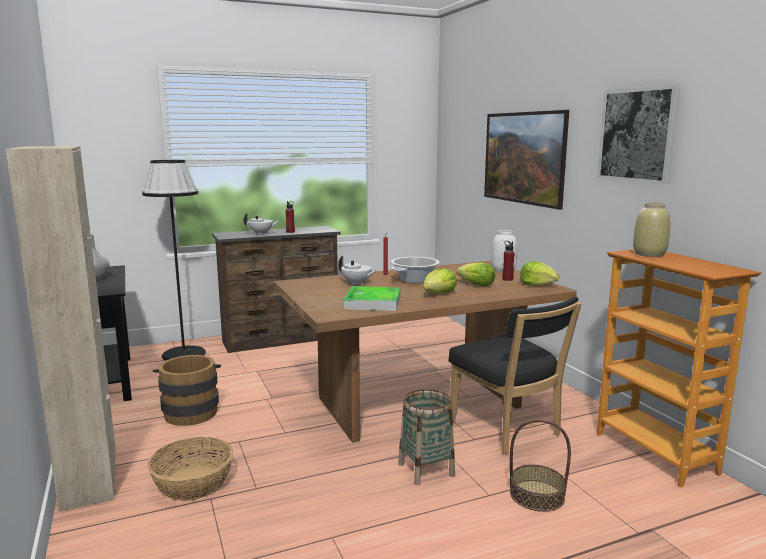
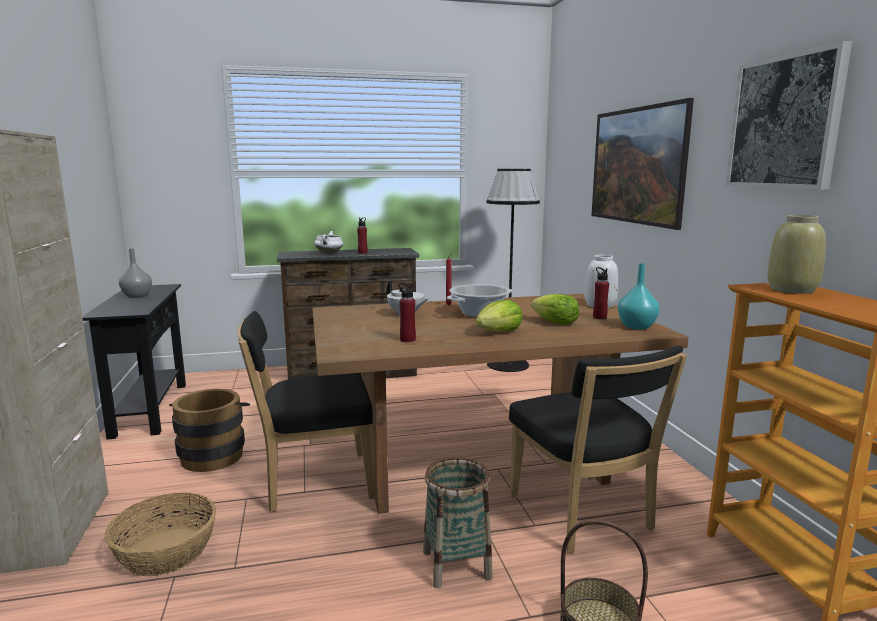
camera: 10 degrees right, 0 degrees up
(184, 354) = (242, 384): black floor lamp -> black floor lamp (508, 365)
(261, 233) = (329, 254): white teapot -> white cooking pot
(288, 425) = (313, 482): none -> black chair
(373, 303) = (407, 340): tray -> red bottle
(537, 285) = (636, 326): lettuce -> turquoise vase

